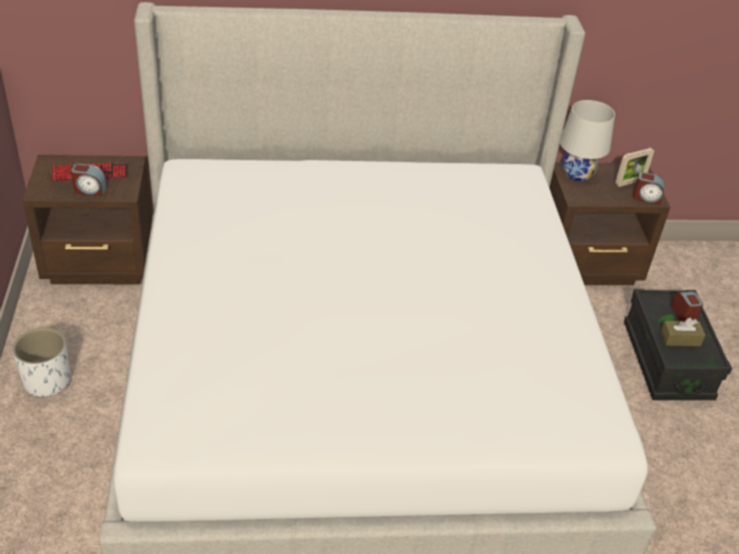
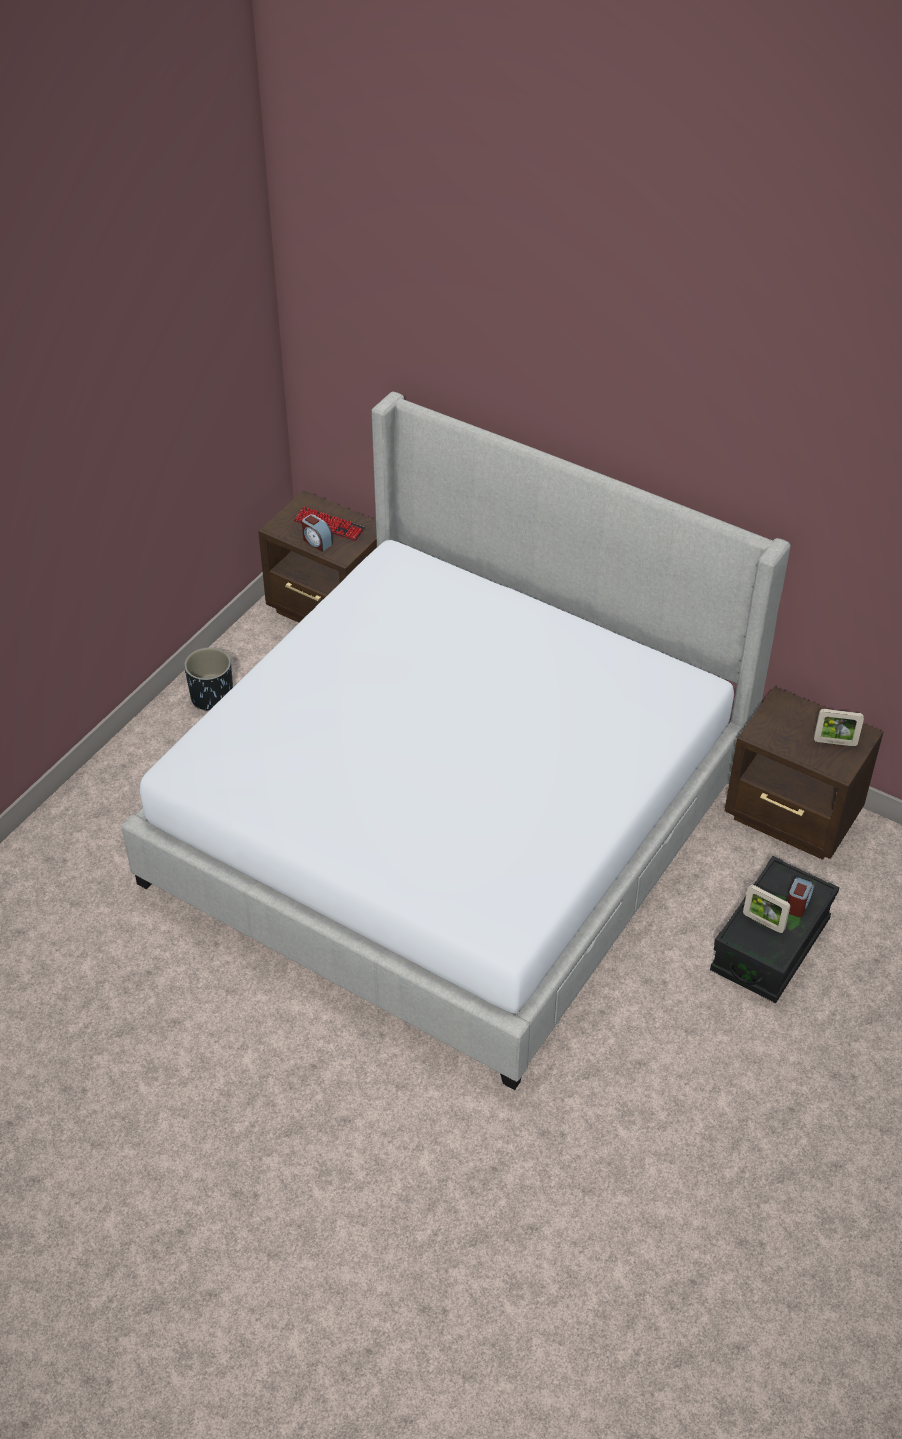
camera: 40 degrees right, 5 degrees up
(47, 381) = (212, 697): white planter -> black planter
(577, 174) = (787, 710): white table lamp -> none
(646, 198) = (833, 765): alarm clock -> none
(680, 339) = (763, 922): brown tissue box -> picture frame

